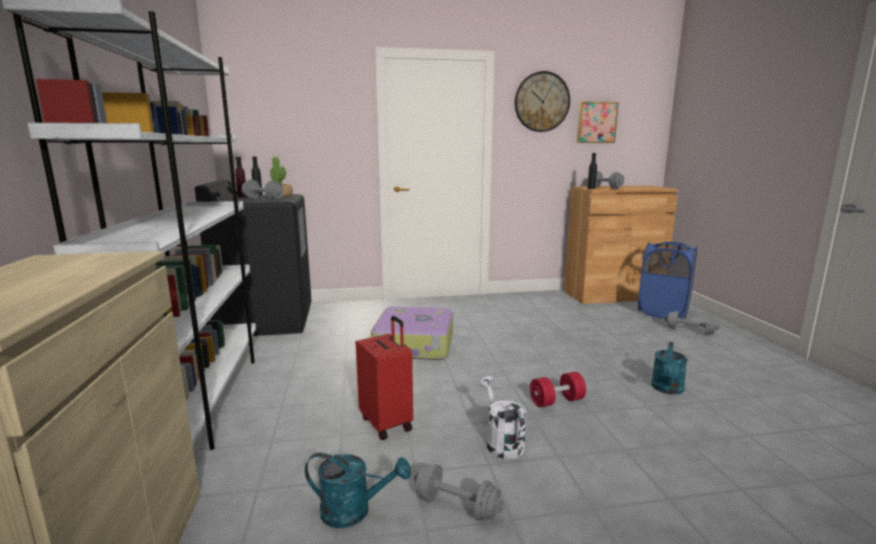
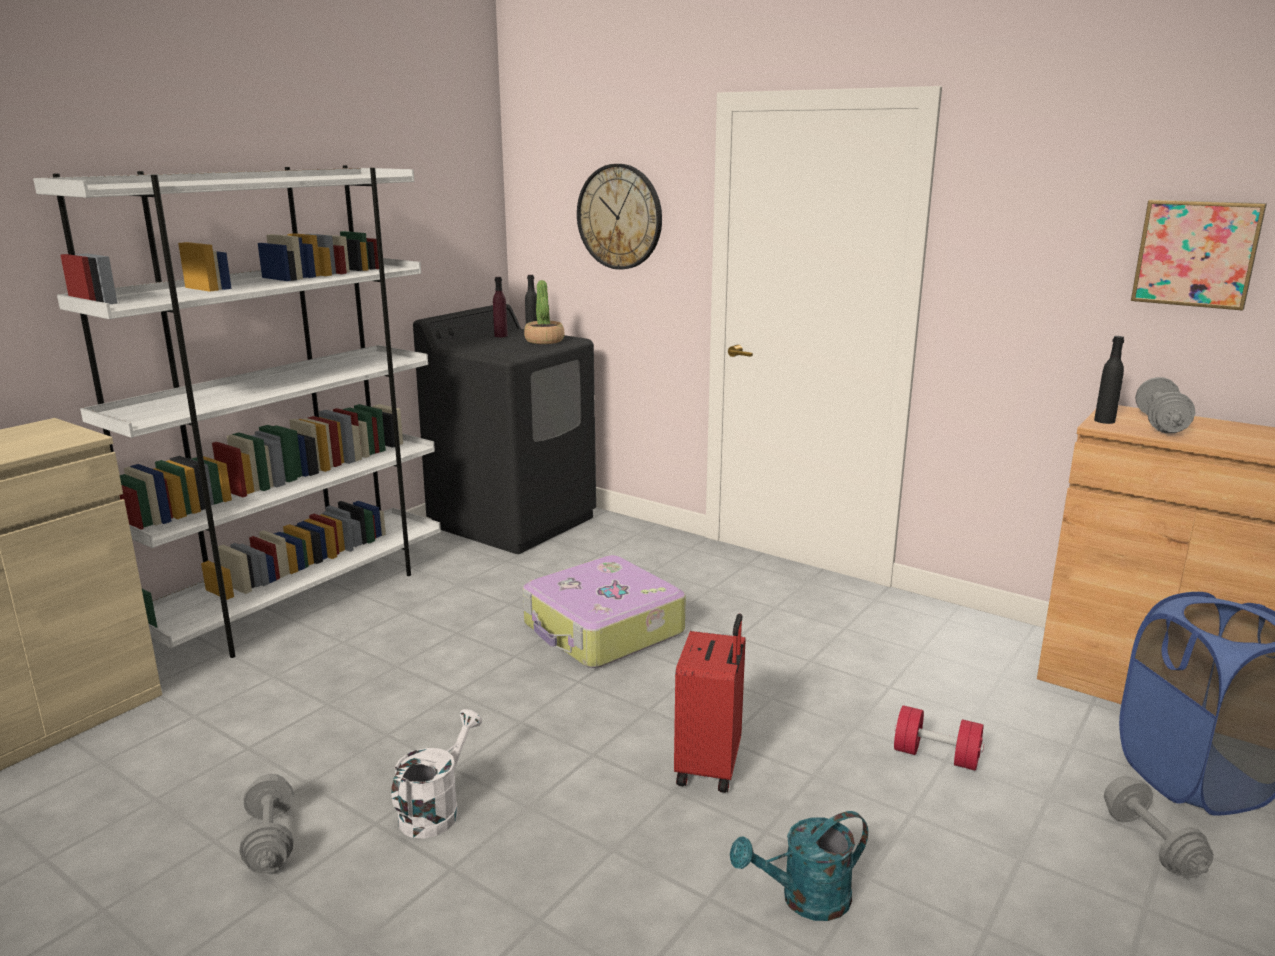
camera: 45 degrees right, 5 degrees up
(263, 199) = (502, 346): grey dumbbell -> none
(354, 511) = (208, 783): turquoise watering can -> none
(387, 423) = (384, 715): red suitcase -> red suitcase (710, 767)
(541, 102) = (1046, 198): wall clock -> wall clock (619, 217)
(557, 401) = (602, 807): red dumbbell -> red dumbbell (936, 756)

